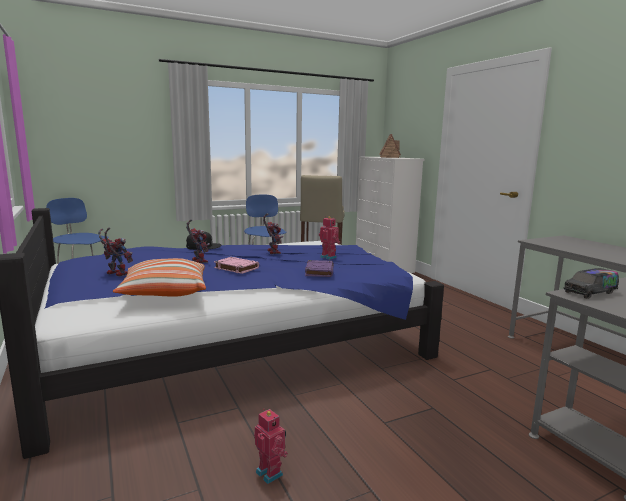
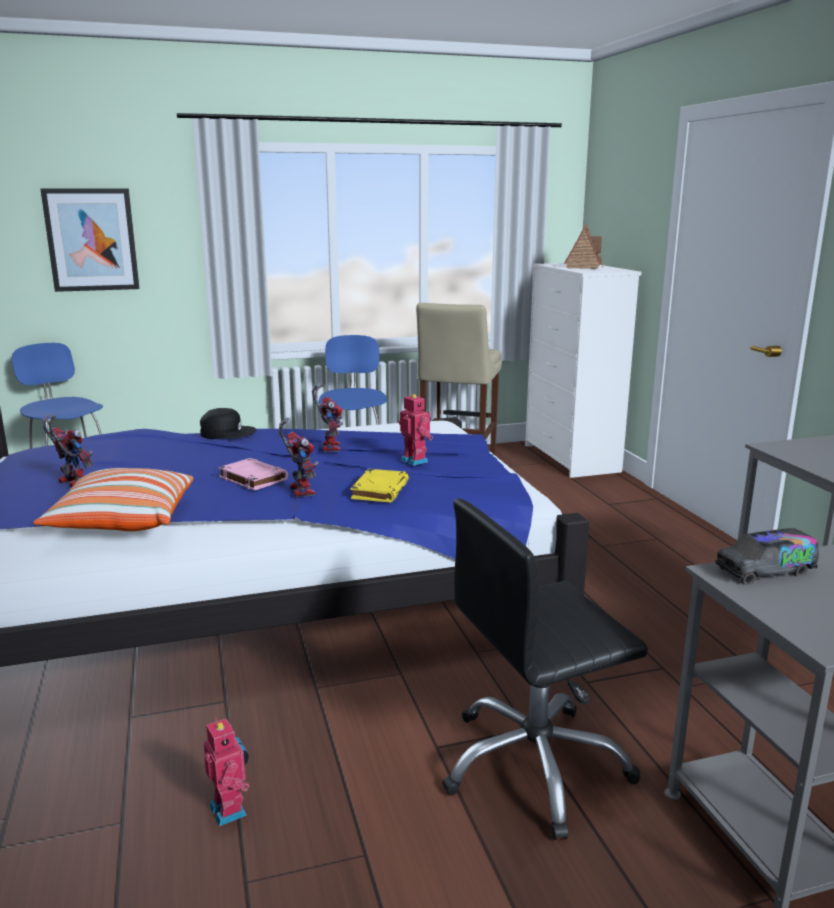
camera: 10 degrees right, 5 degrees up
(101, 133) = (91, 240): none -> picture
(197, 261) = (204, 461): toy robot -> toy robot (298, 490)
(319, 271) = (380, 490): purple book -> yellow book
(448, 428) = (535, 765): none -> black office chair

